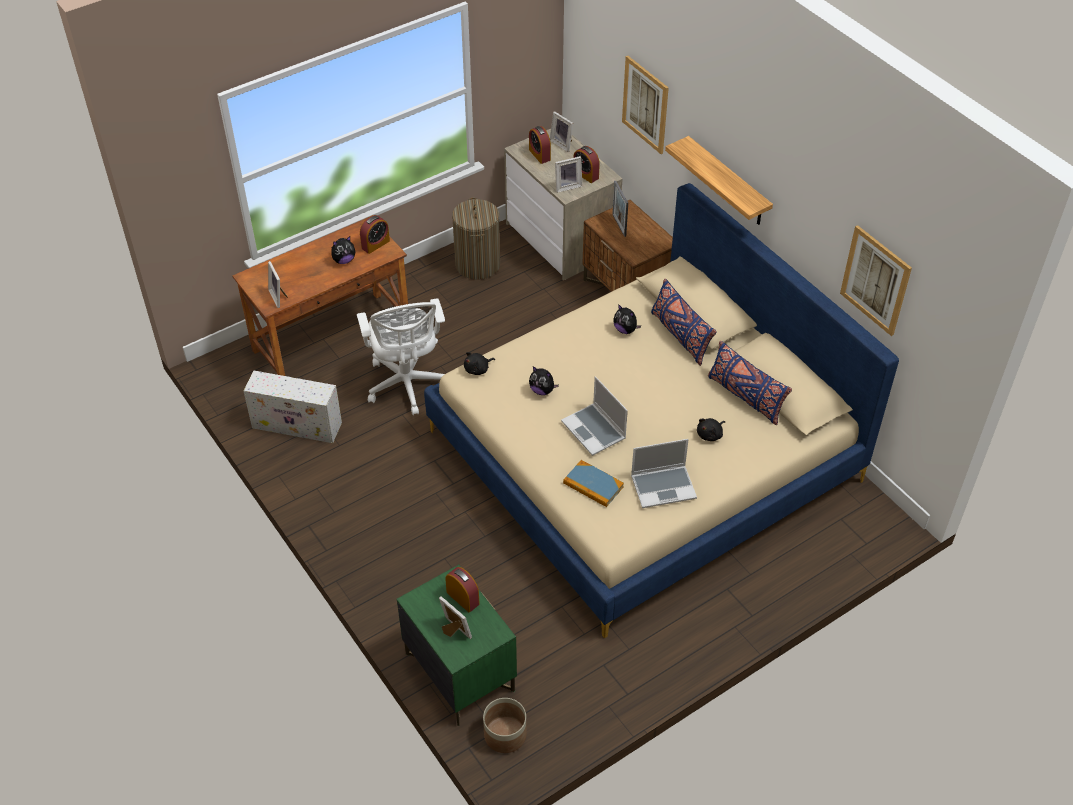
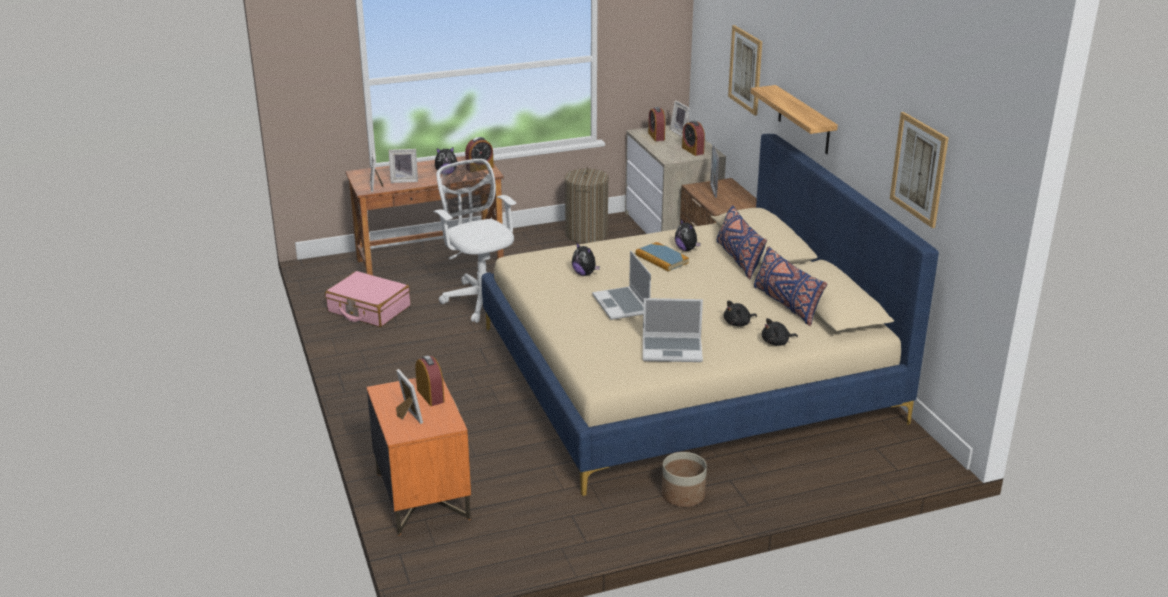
camera: 15 degrees right, 20 degrees down
(298, 425) = (368, 309): white storage box -> pink suitcase
(407, 385) = (481, 298): white office chair -> white office chair turned 150 degrees clockwise
(459, 672) = (422, 495): green nightstand -> orange nightstand
(478, 369) = (532, 256): black plush toy -> black plush toy (777, 342)
(505, 734) = (442, 550): planter -> planter (683, 495)
(567, 186) = (672, 155): picture frame -> picture frame (404, 180)
(593, 485) = (601, 339): book -> book (662, 259)

